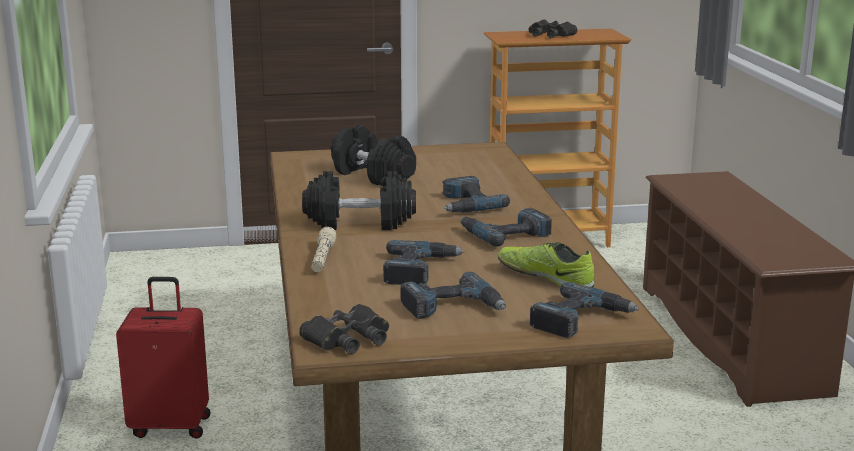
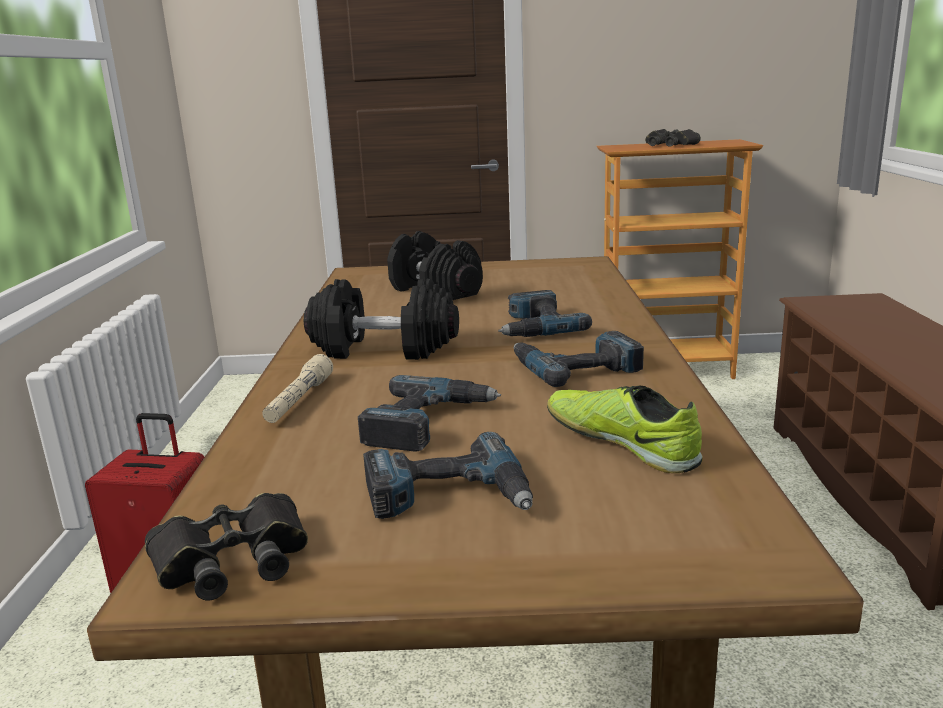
camera: 10 degrees right, 0 degrees up
(580, 320) = (671, 536): power drill -> none

